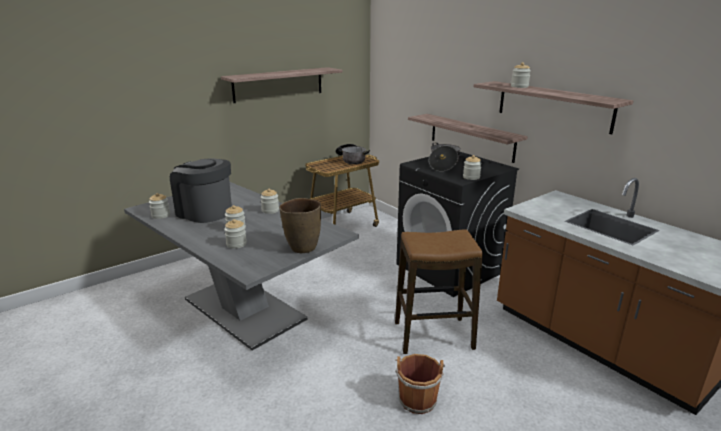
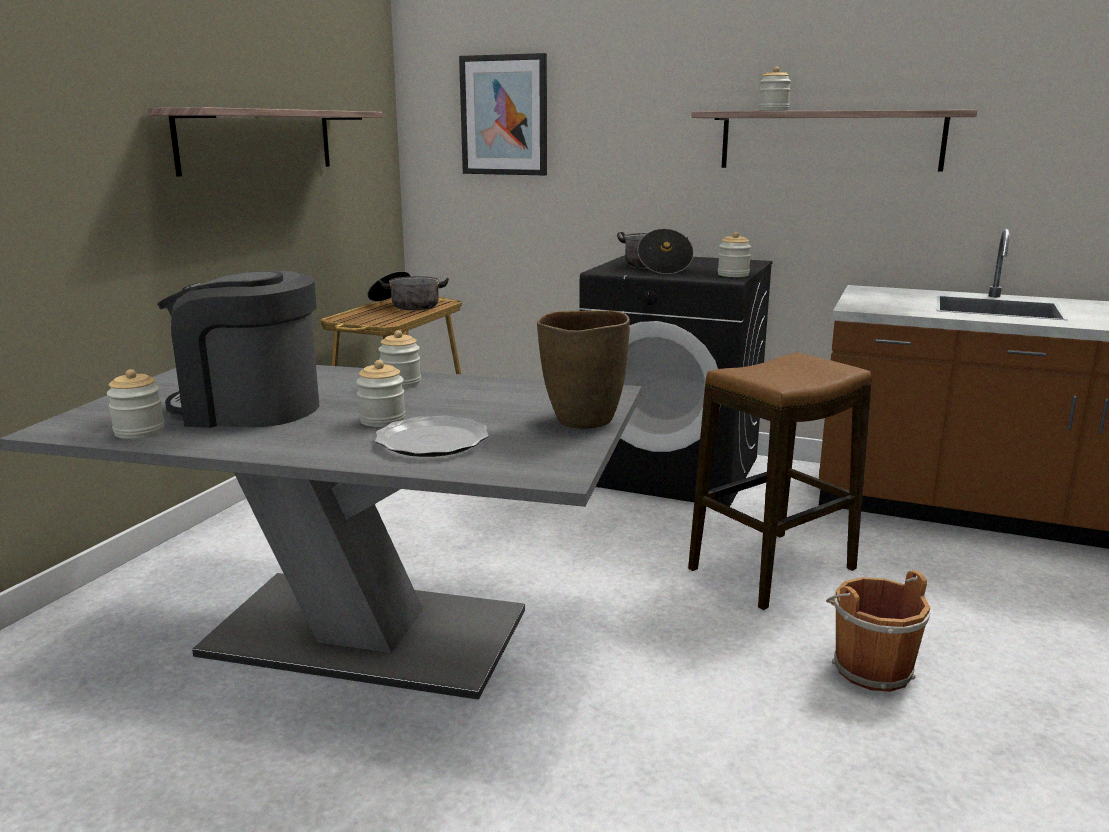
camera: 30 degrees left, 5 degrees down
(236, 244) = (433, 441): jar -> plate
(409, 70) = (504, 115): none -> picture
(471, 137) = (662, 223): shelf -> none

